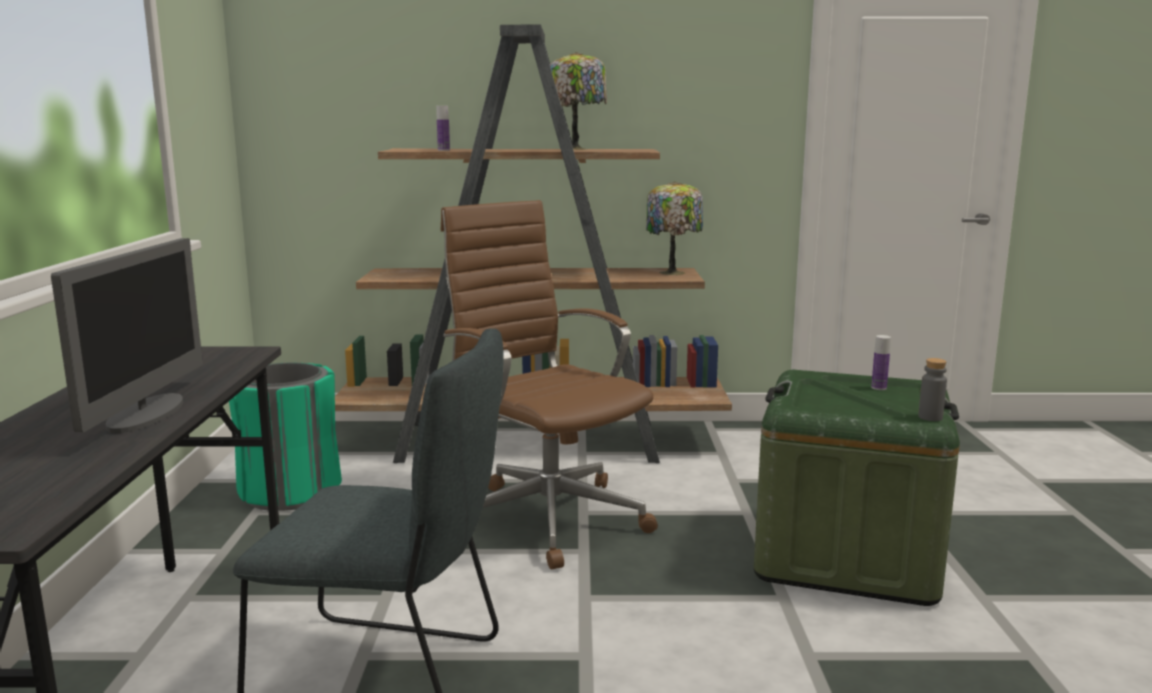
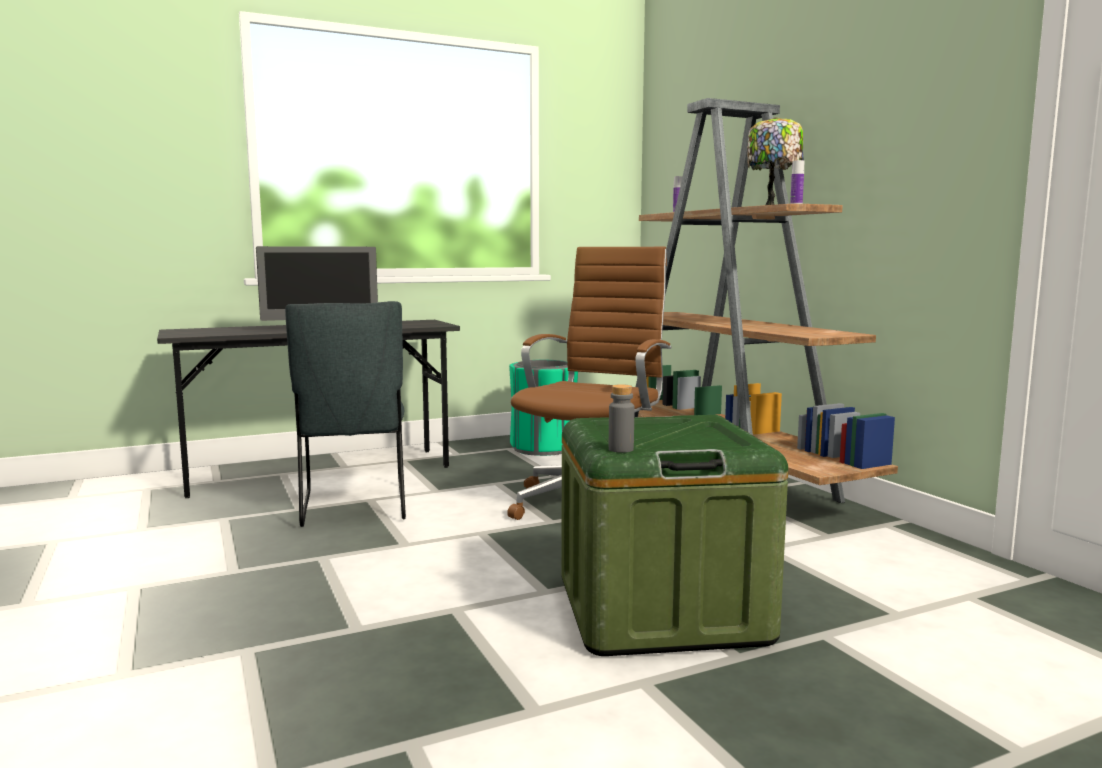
camera: 65 degrees right, 5 degrees down
(674, 272) = (831, 333): table lamp -> none
(878, 388) = (713, 438): bottle -> bottle (796, 204)

